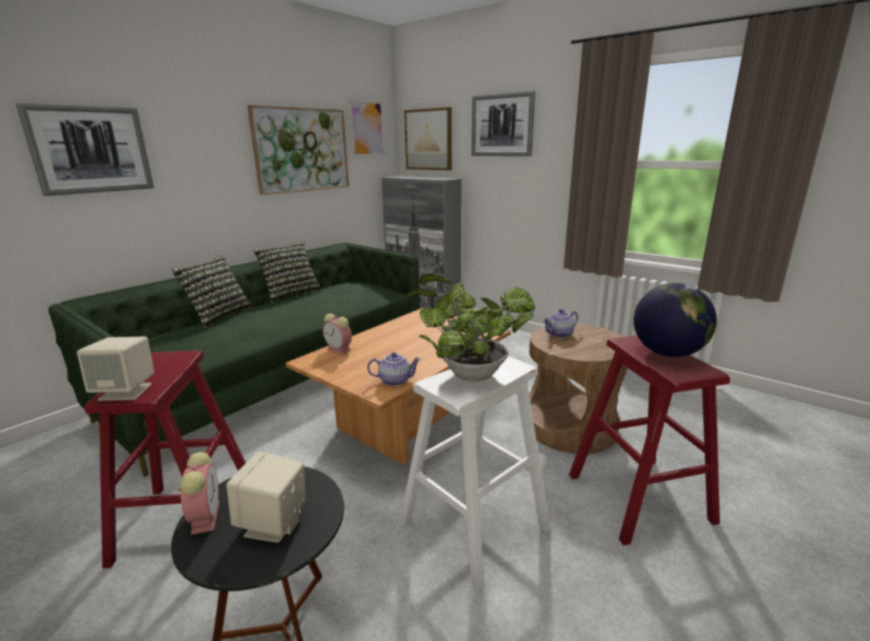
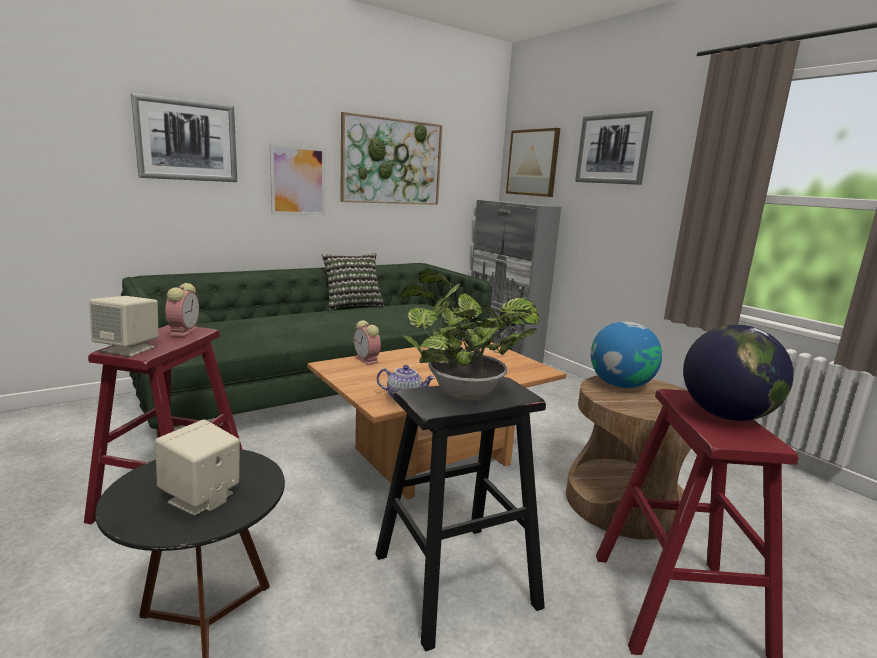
camera: 15 degrees right, 5 degrees down
(205, 516) = (147, 477): alarm clock -> alarm clock (184, 331)
(218, 315) = (273, 313): pillow -> none
(367, 128) = (467, 147): picture -> picture (298, 181)
(474, 525) = (455, 580): white stool -> black stool
(559, 334) = (620, 385): teapot -> globe

